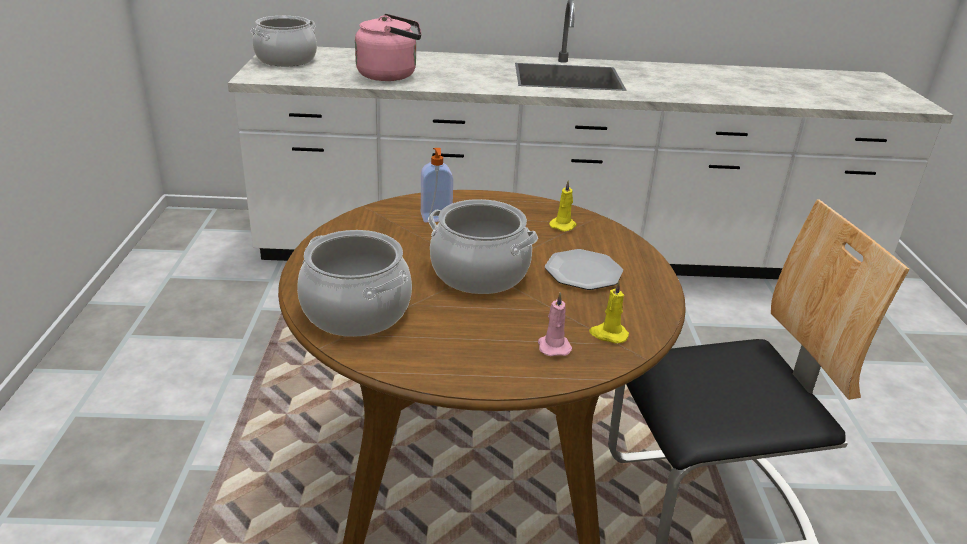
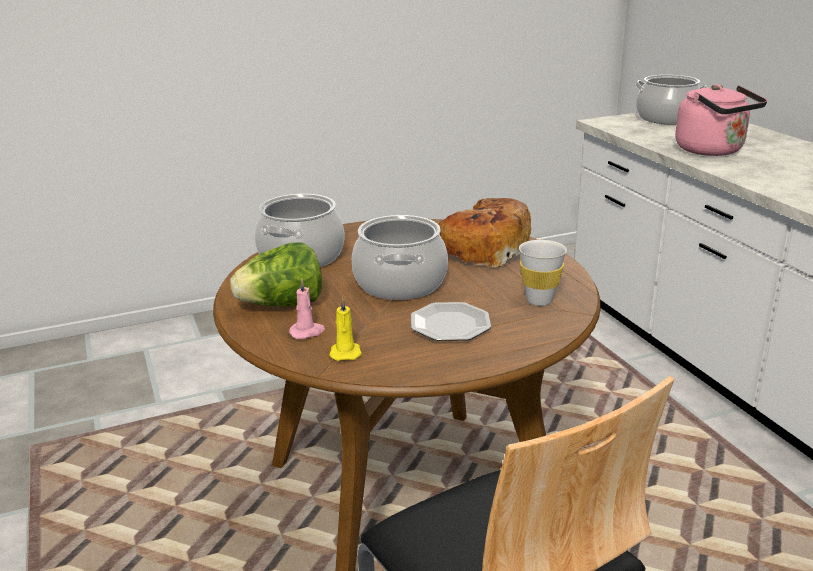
camera: 70 degrees right, 5 degrees down
(436, 218) = (480, 249): soap dispenser -> bread
(479, 349) = (282, 305): none -> lettuce
(563, 225) = (539, 300): yellow candle -> white cup

